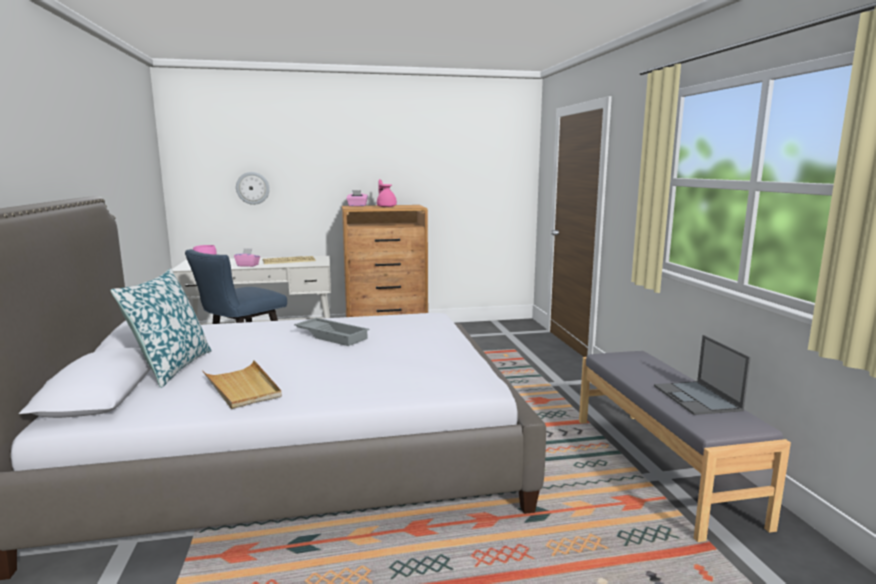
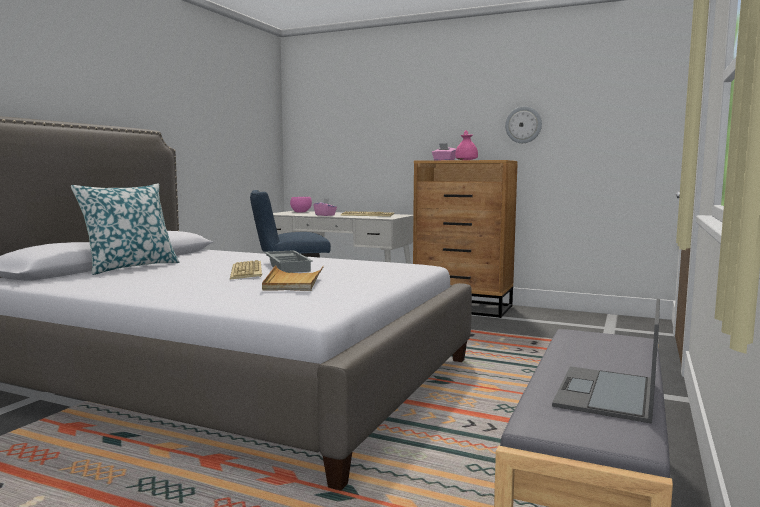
camera: 35 degrees right, 5 degrees down
(242, 387) = (133, 282): beige tray -> beige tray (293, 281)
(252, 188) = (352, 143): wall clock -> wall clock (523, 125)
(317, 350) = (247, 271): none -> keyboard

